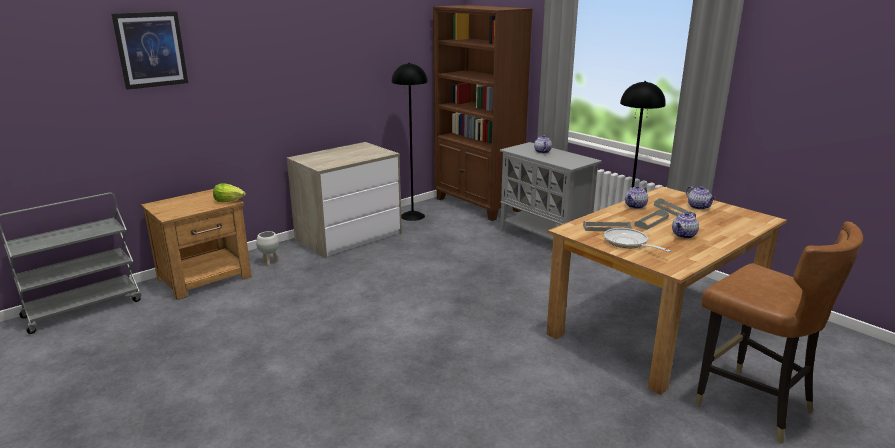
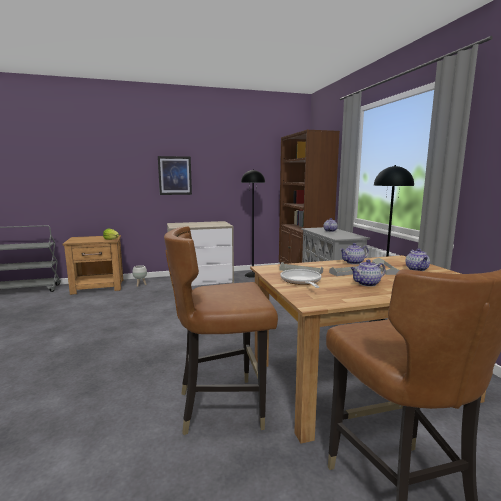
camera: 25 degrees right, 10 degrees down
(151, 49) = (86, 149): picture -> picture (175, 175)
(566, 385) = (222, 406): none -> brown chair

